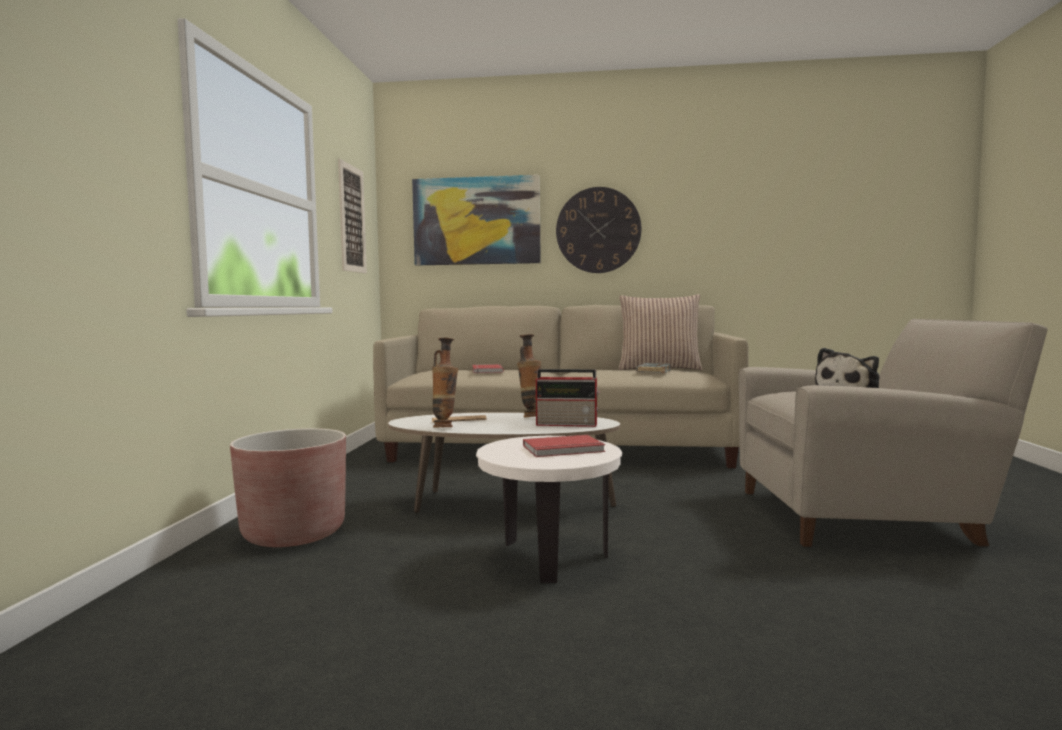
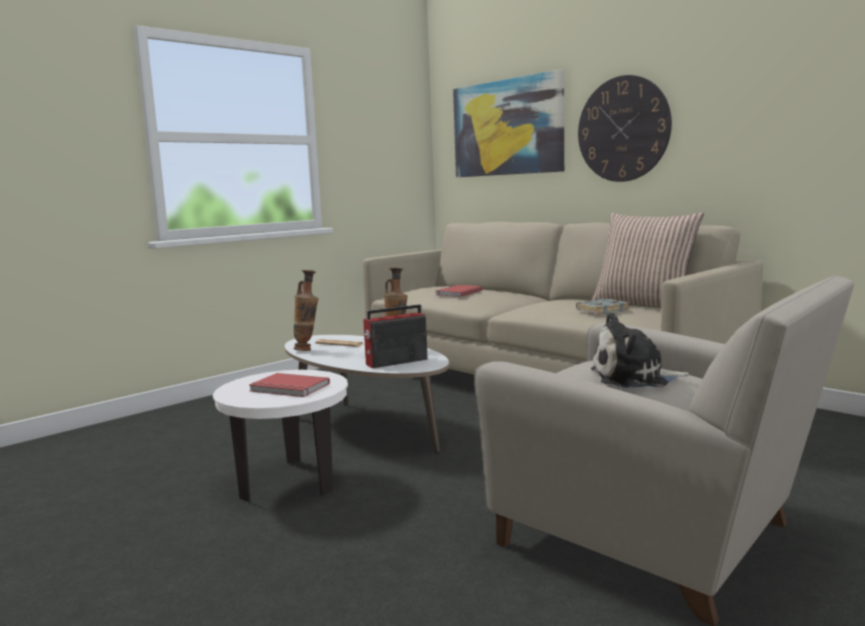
camera: 40 degrees right, 5 degrees up
(294, 533) = (206, 416): brown planter -> none
(352, 219) = (380, 140): picture -> none
(568, 424) = (395, 362): radio -> radio turned 105 degrees clockwise

